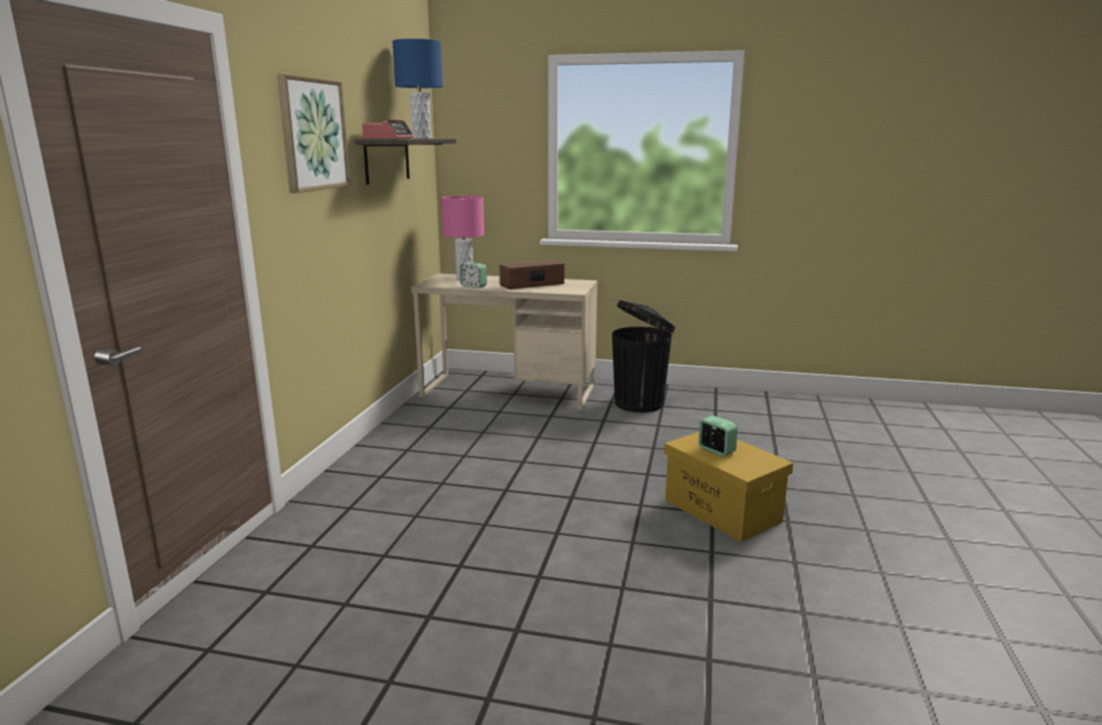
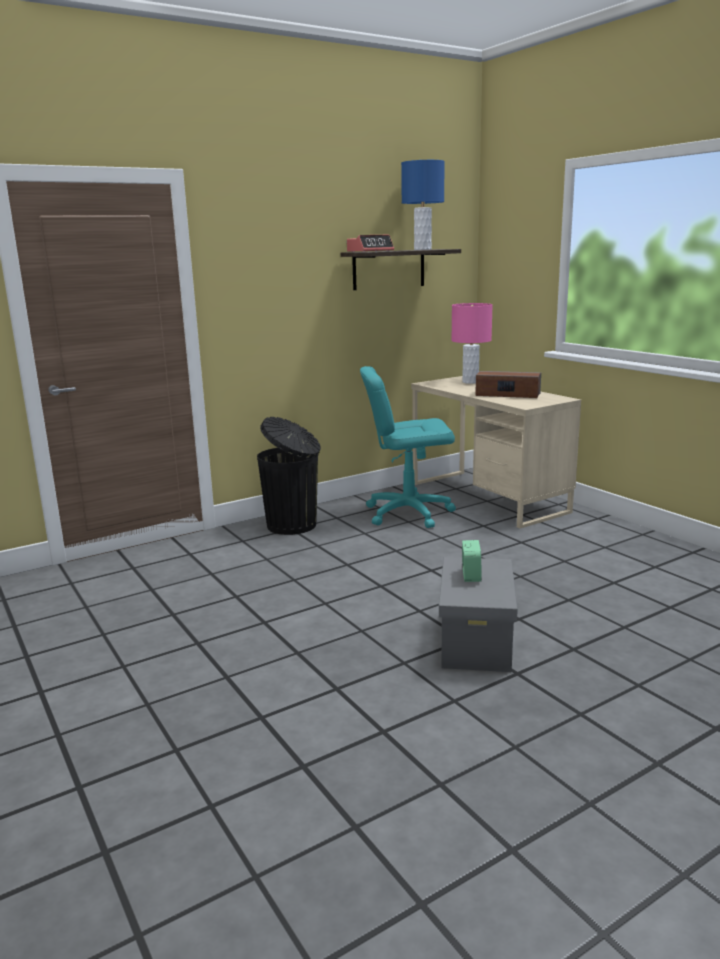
camera: 45 degrees right, 0 degrees up
(313, 134) = (281, 250): picture -> none
(468, 424) = (408, 513): none -> turquoise office chair
(473, 286) = (456, 389): alarm clock -> none
(640, 403) = (587, 538): black trash can -> black trash can (293, 525)
(721, 510) = (475, 641): yellow storage box -> grey storage box

